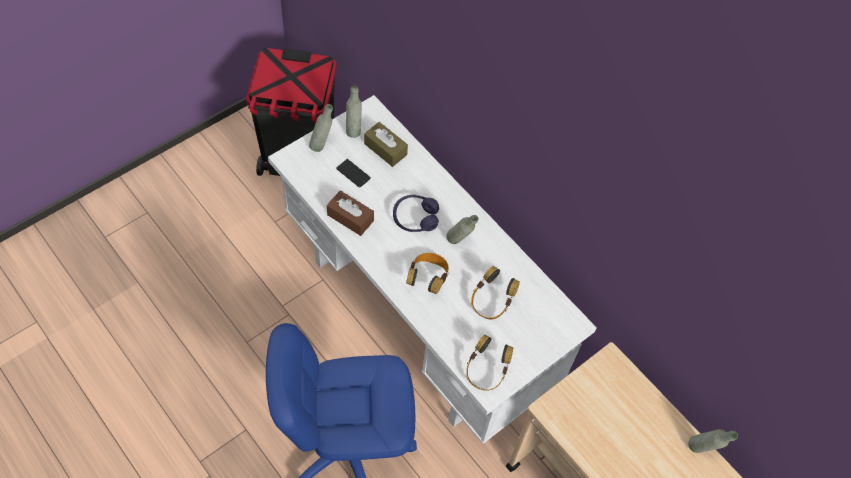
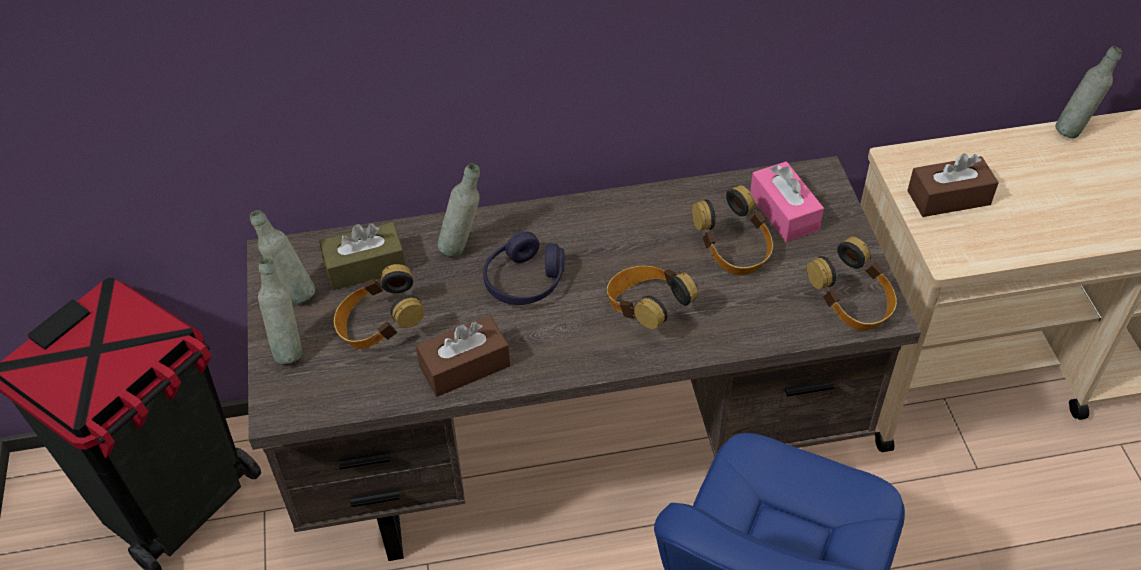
camera: 55 degrees left, 10 degrees down
(353, 173) = (380, 328): phone -> headphones
(419, 316) = (578, 455): white desk -> brown desk
(459, 242) = (605, 245): grey bottle -> grey bottle (463, 246)
(534, 316) = (784, 212): none -> pink tissue box
(596, 395) = (948, 198): none -> brown tissue box

